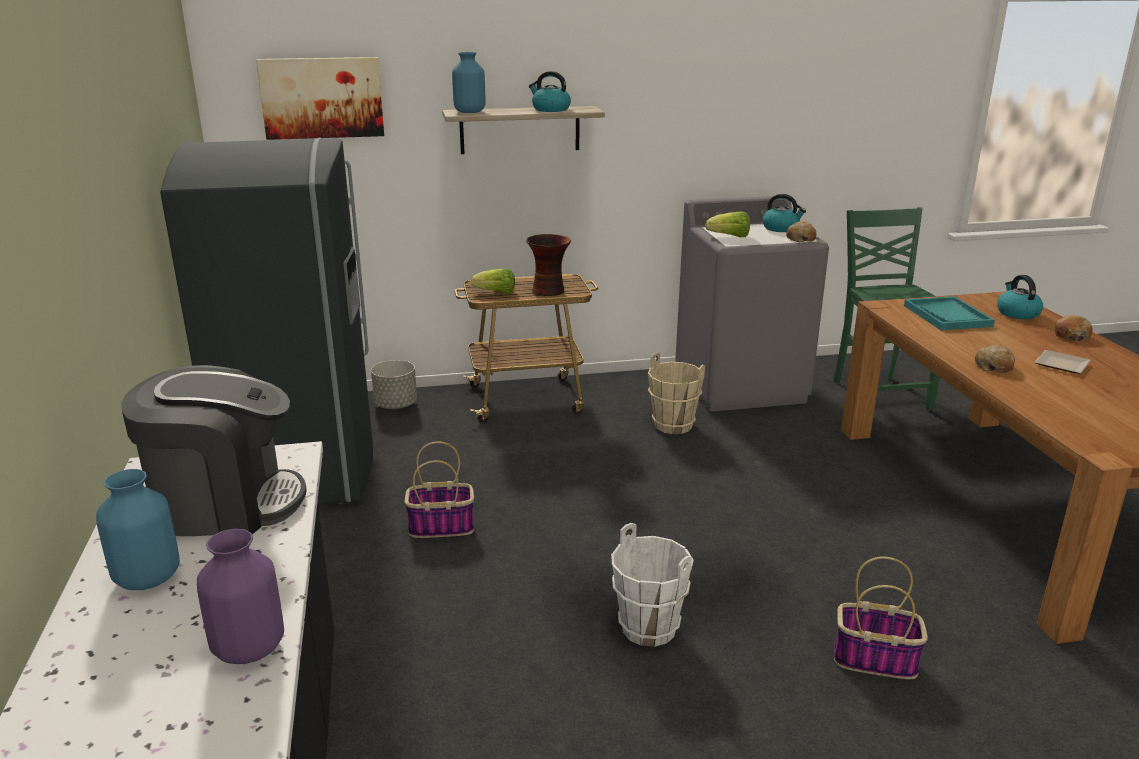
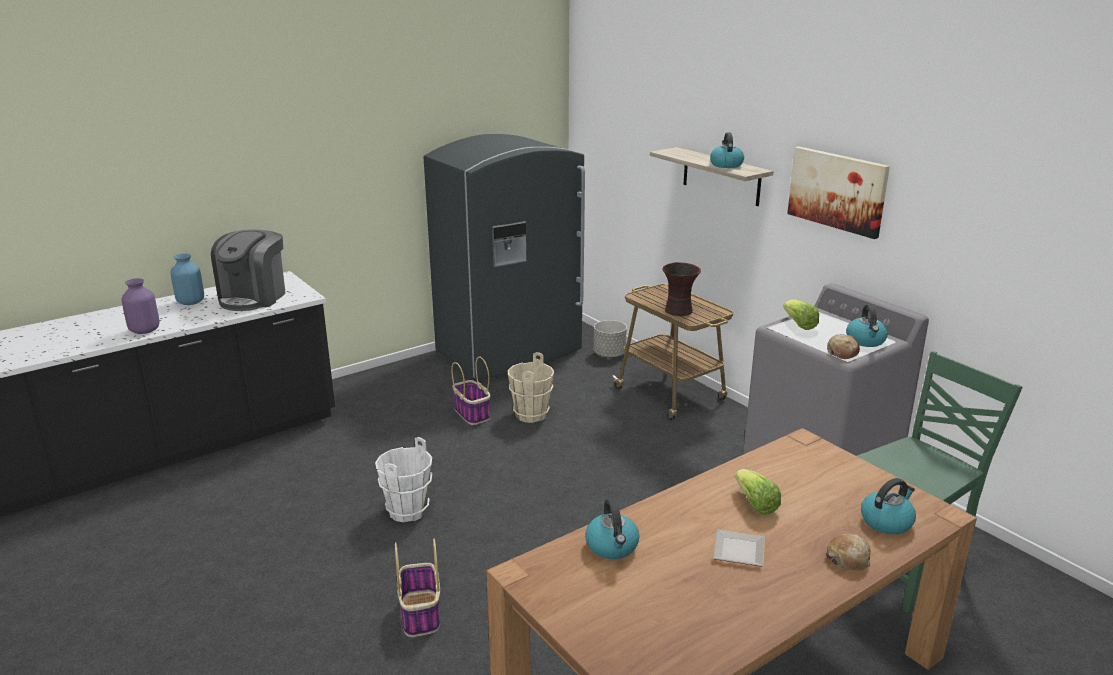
camera: 65 degrees right, 0 degrees up
(225, 504) = (254, 297): coffee machine -> coffee machine turned 45 degrees clockwise
(322, 98) = (618, 121): picture -> picture (837, 190)
(469, 112) = (677, 152): blue vase -> none
(496, 293) = (654, 297): lettuce -> lettuce (755, 504)
(673, 425) = (695, 464): beige bucket -> beige bucket (530, 415)
(947, 316) = (818, 478): turquoise tray -> none
(993, 366) = (692, 509): bread -> none
(1057, 407) = (612, 546): none -> kettle

